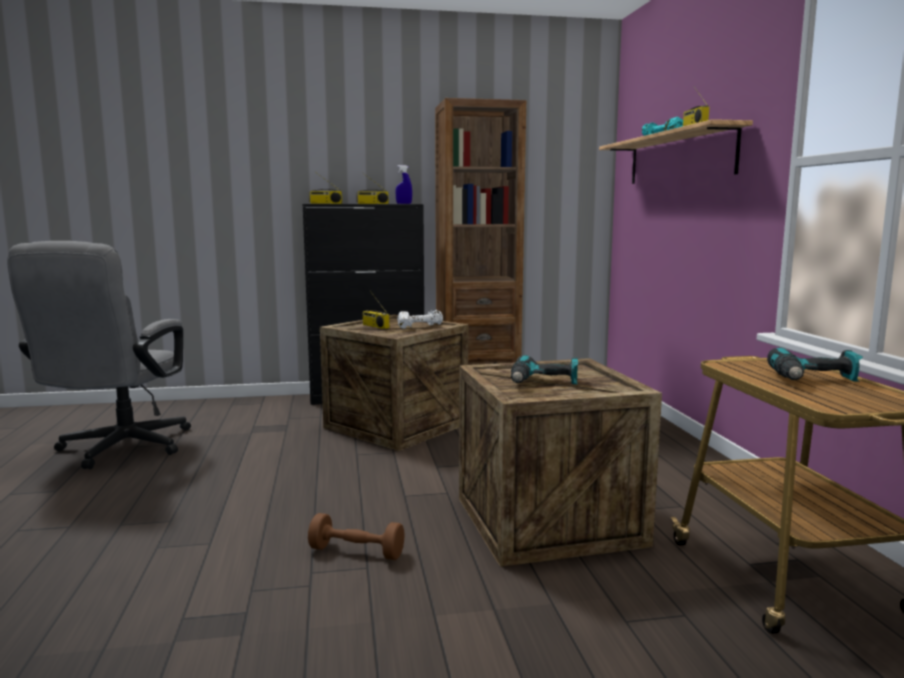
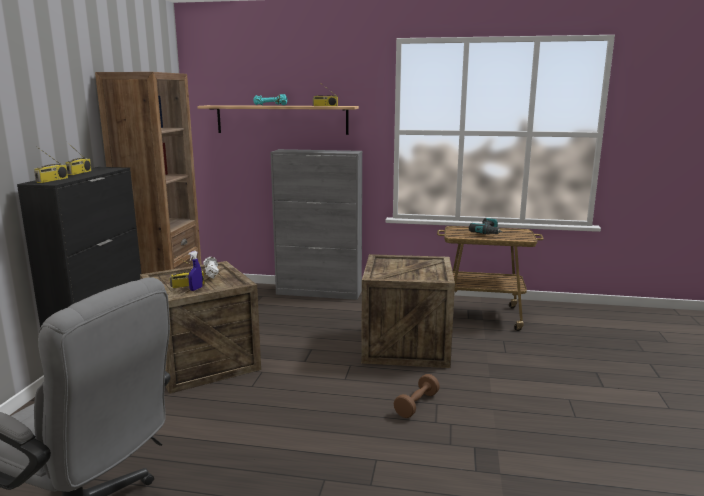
camera: 70 degrees left, 5 degrees up
(403, 203) = (103, 169): blue spray bottle -> blue spray bottle (196, 289)
(544, 382) = (414, 270): power drill -> none
(668, 437) = (319, 292): none -> grey cabinet

